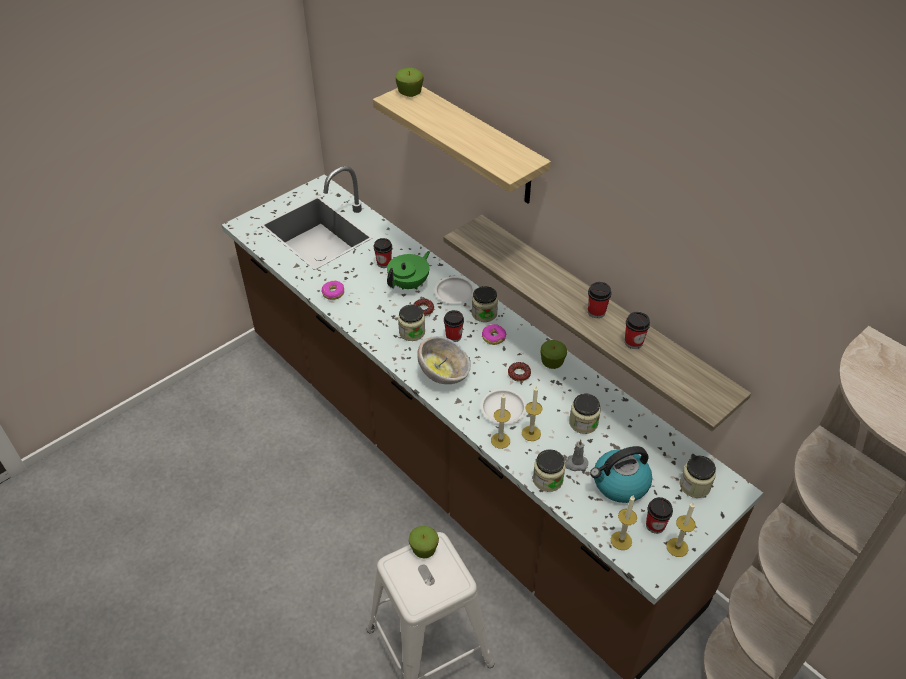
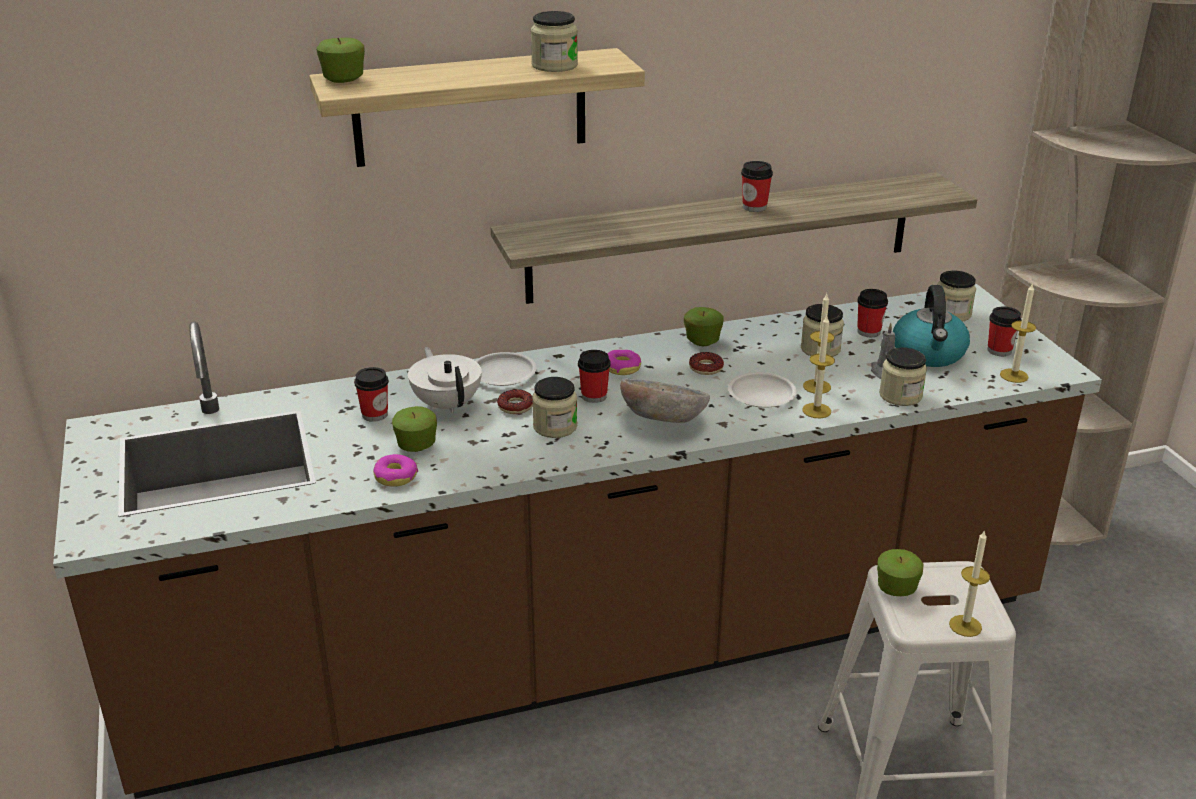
camera: 65 degrees left, 15 degrees down
(364, 289) = (416, 446): none -> apple
(409, 284) = (447, 404): green teapot -> white teapot
(484, 313) = (569, 363): jar -> jar (554, 65)
(633, 342) = (822, 201): cup -> cup (868, 332)
(677, 547) = (1034, 347): candle -> candle (965, 626)

